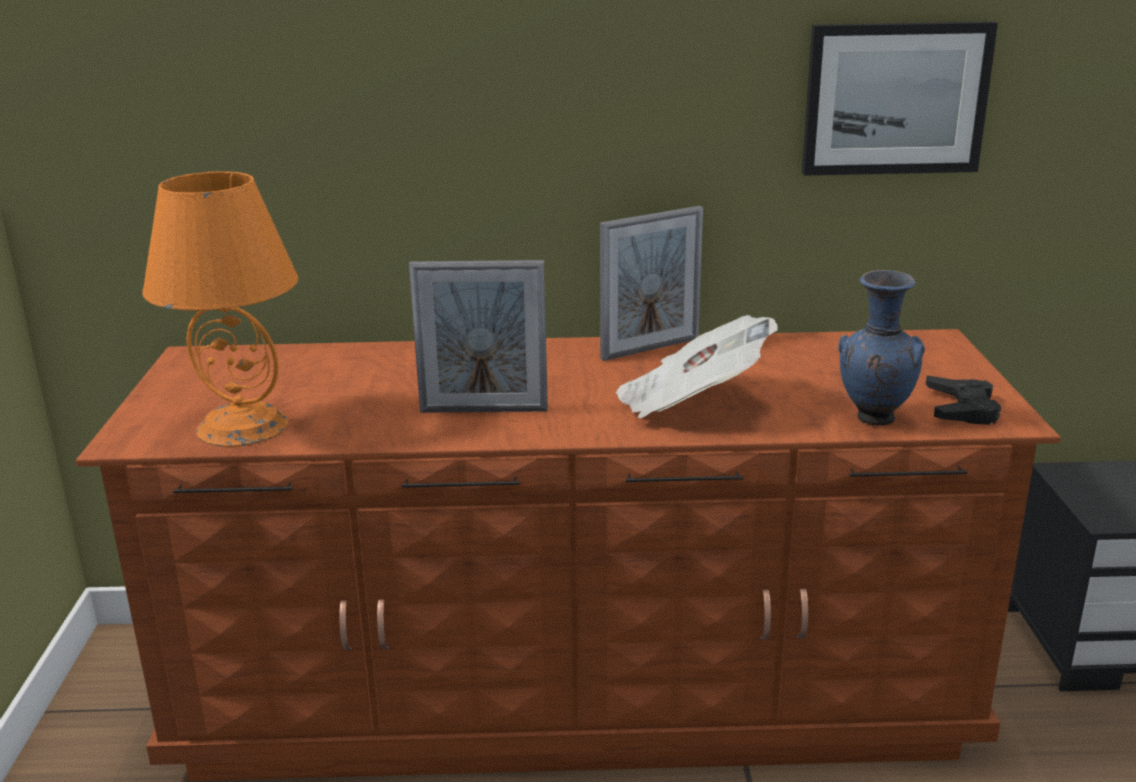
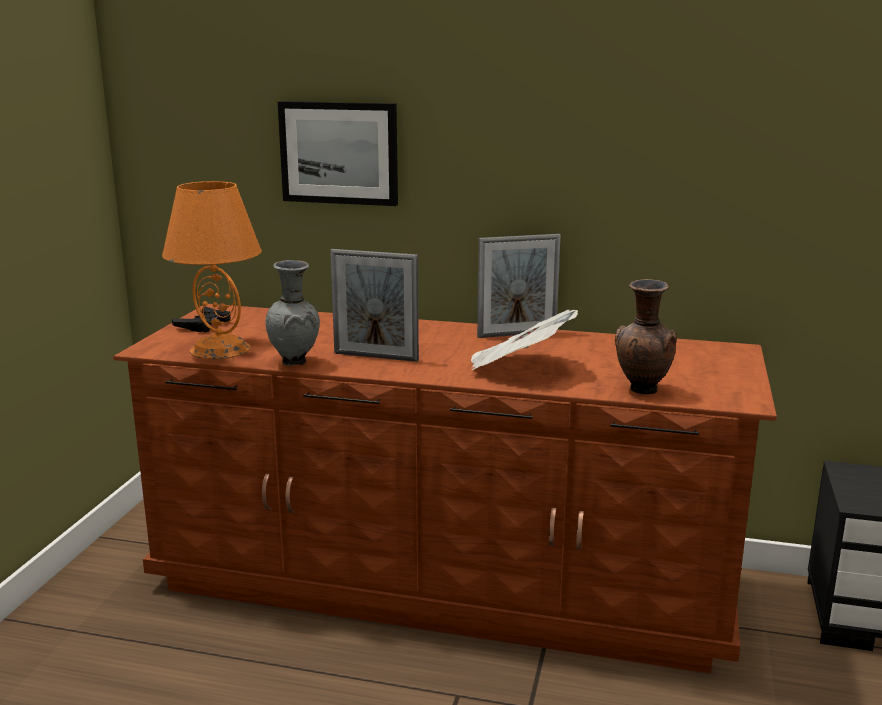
camera: 15 degrees right, 5 degrees down
(374, 436) = (296, 363): none -> grey vase
(873, 420) = (641, 390): blue vase -> brown vase
(895, 98) = (710, 165): picture -> picture (339, 153)
(961, 408) = (715, 391): black game controller -> black game controller (204, 325)

